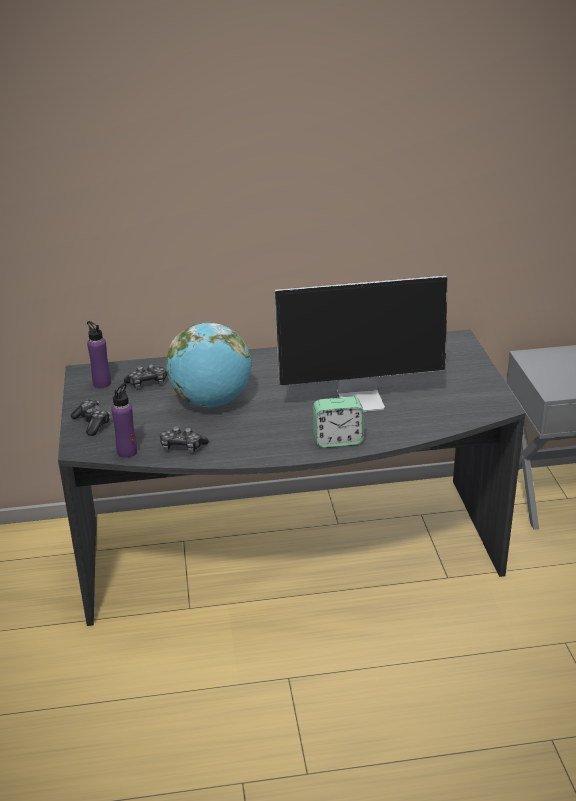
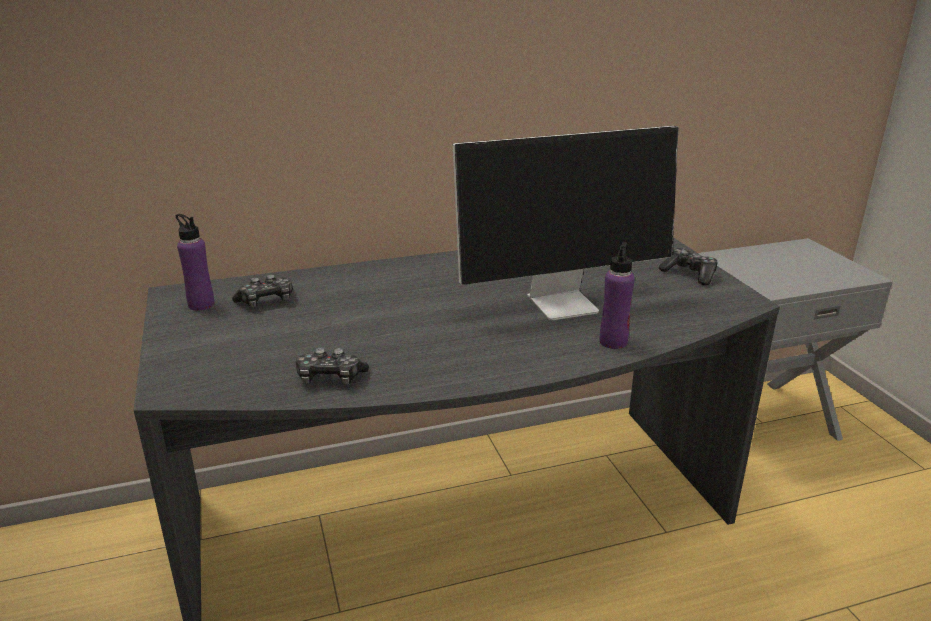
camera: 10 degrees left, 5 degrees down
(92, 423) = (188, 355): game controller -> game controller (689, 274)
(127, 452) = (245, 390): purple bottle -> purple bottle (613, 342)
(211, 402) = (361, 318): globe -> none
(338, 440) = (554, 354): alarm clock -> none

